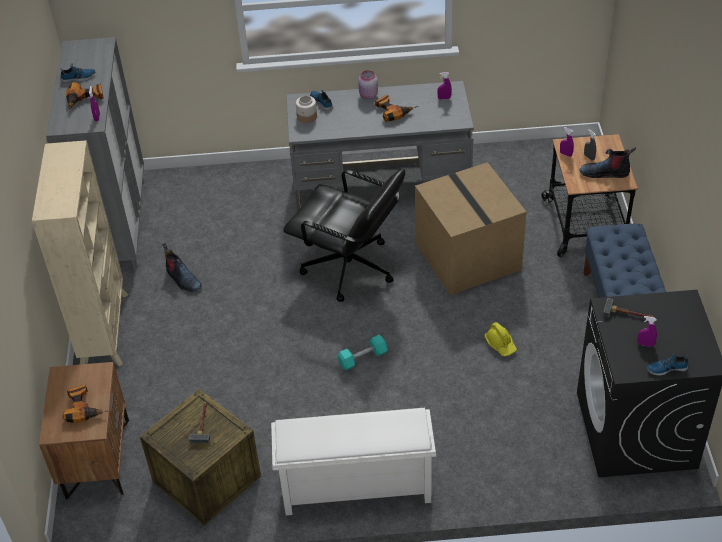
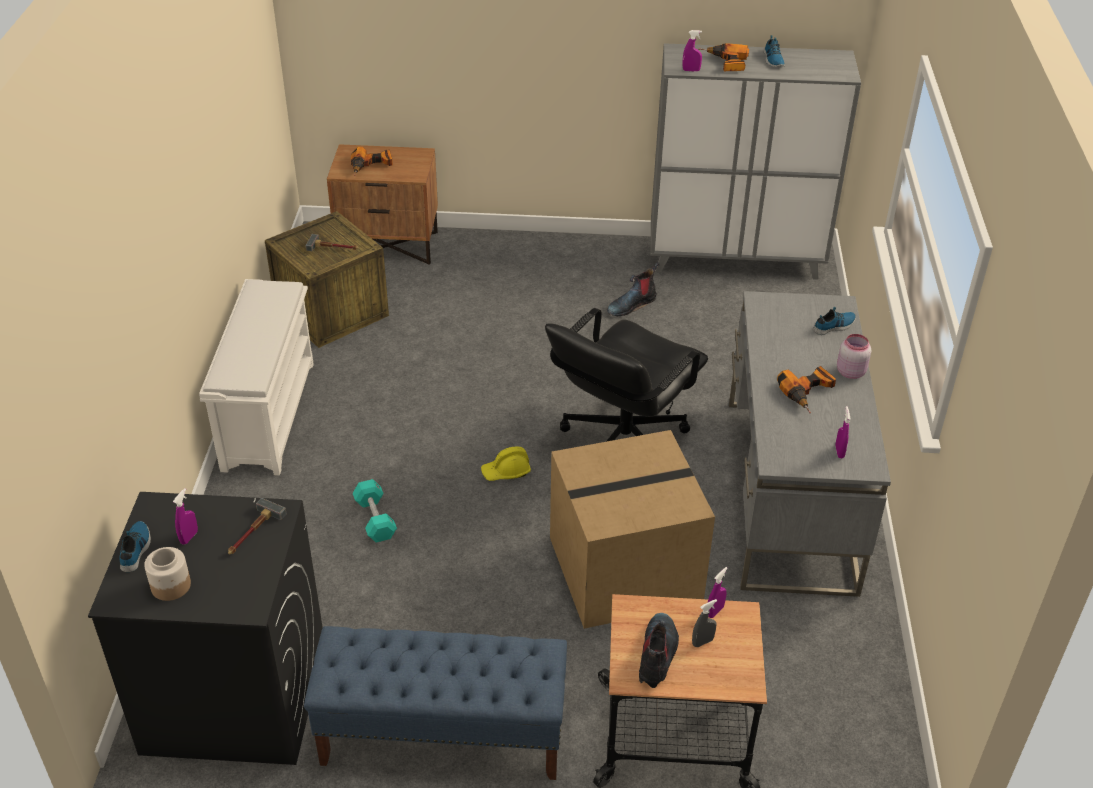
camera: 95 degrees right, 5 degrees down
(105, 329) = (564, 250): beige bookcase -> none
(307, 117) = (799, 310): jar -> jar (170, 586)
(363, 358) = (459, 440): turquoise dumbbell -> turquoise dumbbell (375, 519)
(500, 344) = (441, 577): yellow hard hat -> yellow hard hat (506, 472)

